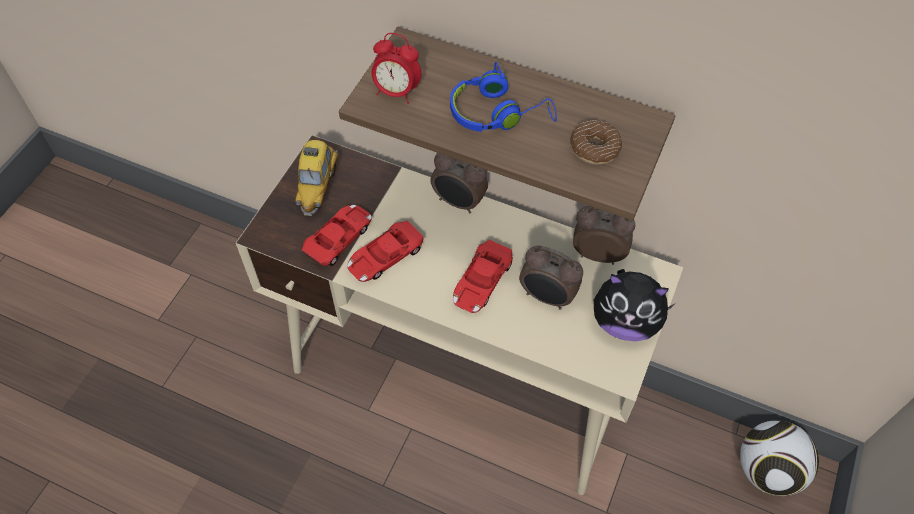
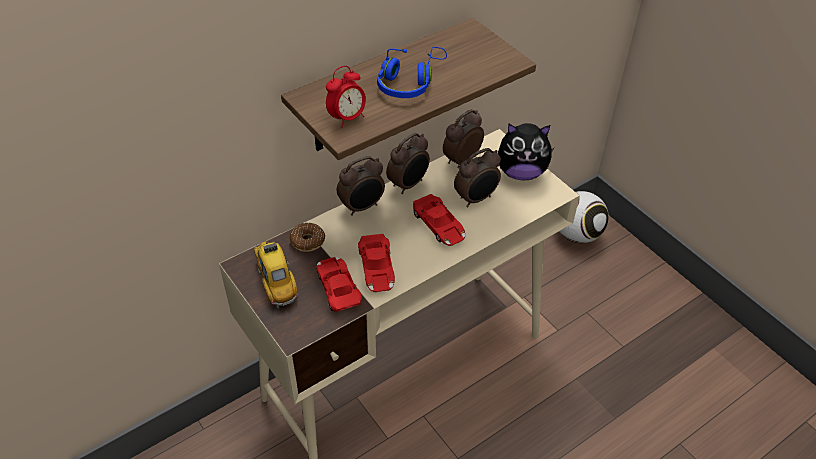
camera: 60 degrees left, 10 degrees down
(318, 186) = (275, 280): toy car -> toy car turned 150 degrees counterclockwise
(521, 225) = (408, 184): none -> alarm clock
(594, 148) = (474, 57): donut -> donut (307, 241)
(625, 322) = (521, 172): plush toy -> plush toy turned 45 degrees clockwise

